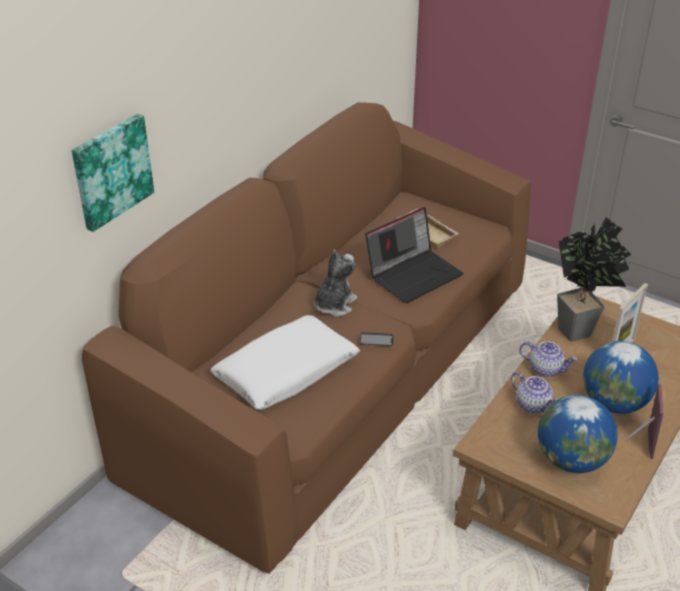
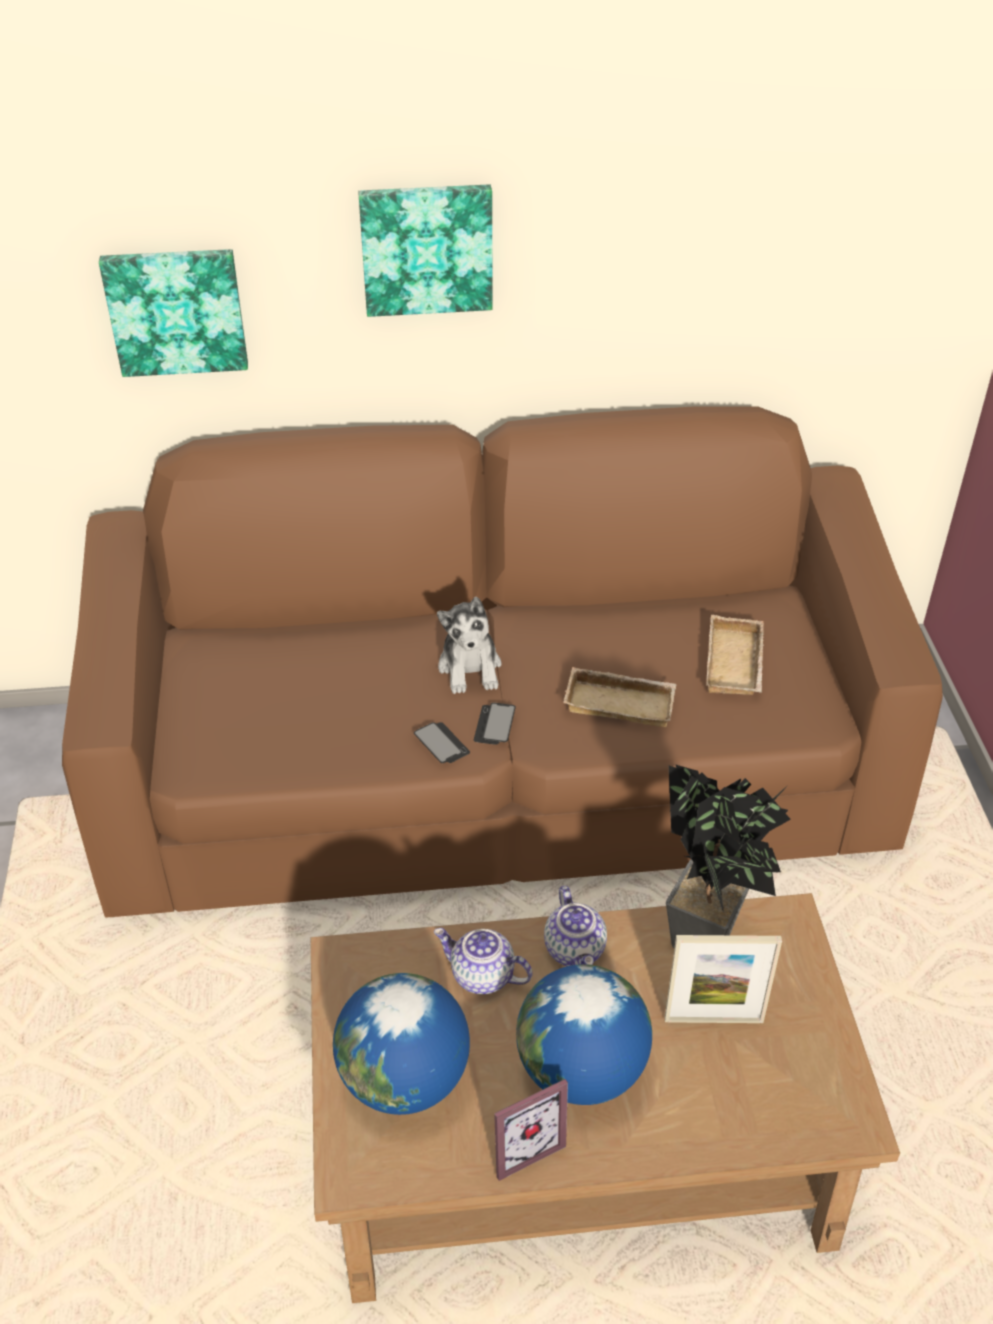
camera: 50 degrees right, 5 degrees up
(222, 72) = (426, 248): none -> picture
(286, 373) = (301, 704): white pillow -> none
(334, 305) = (470, 668): plush toy -> plush toy turned 90 degrees clockwise
(383, 317) = (494, 725): none -> phone
(414, 274) = (621, 702): laptop -> beige tray
(533, 405) = (481, 976): teapot -> teapot turned 105 degrees clockwise

